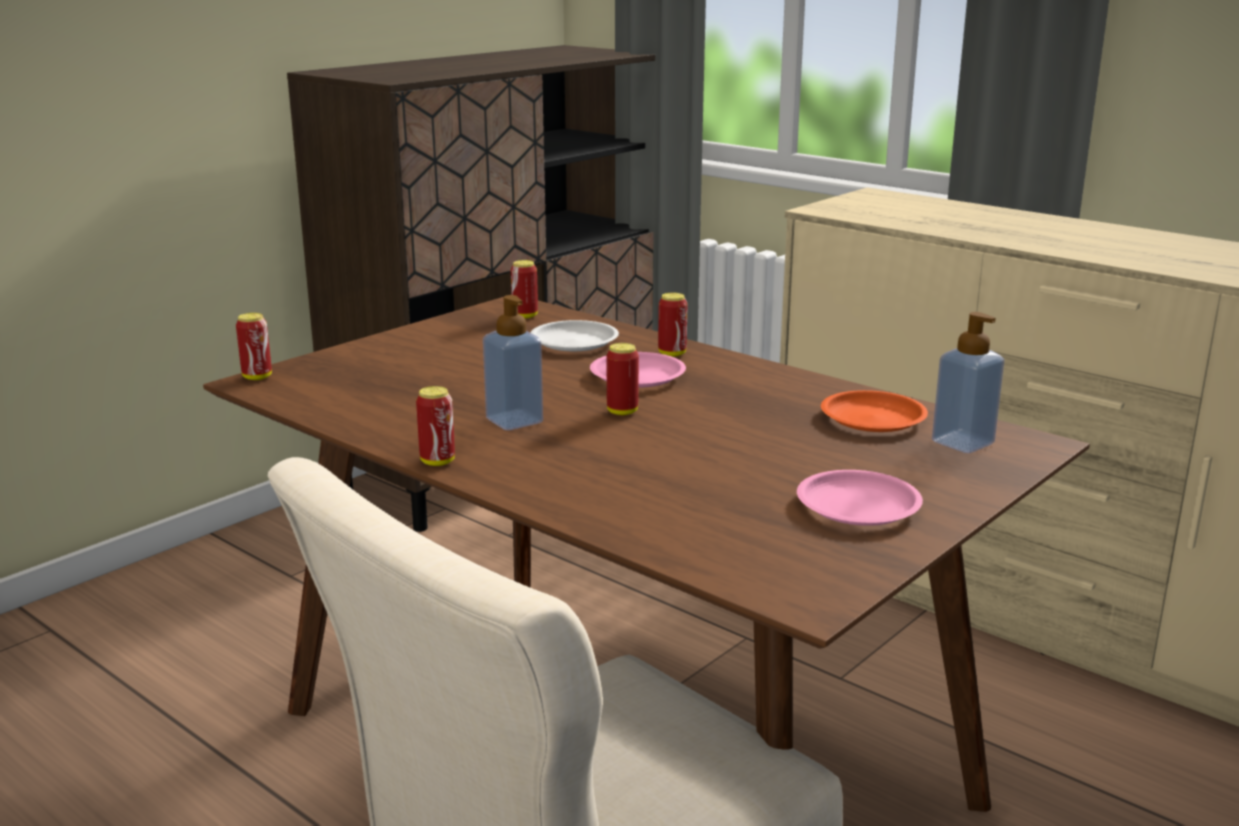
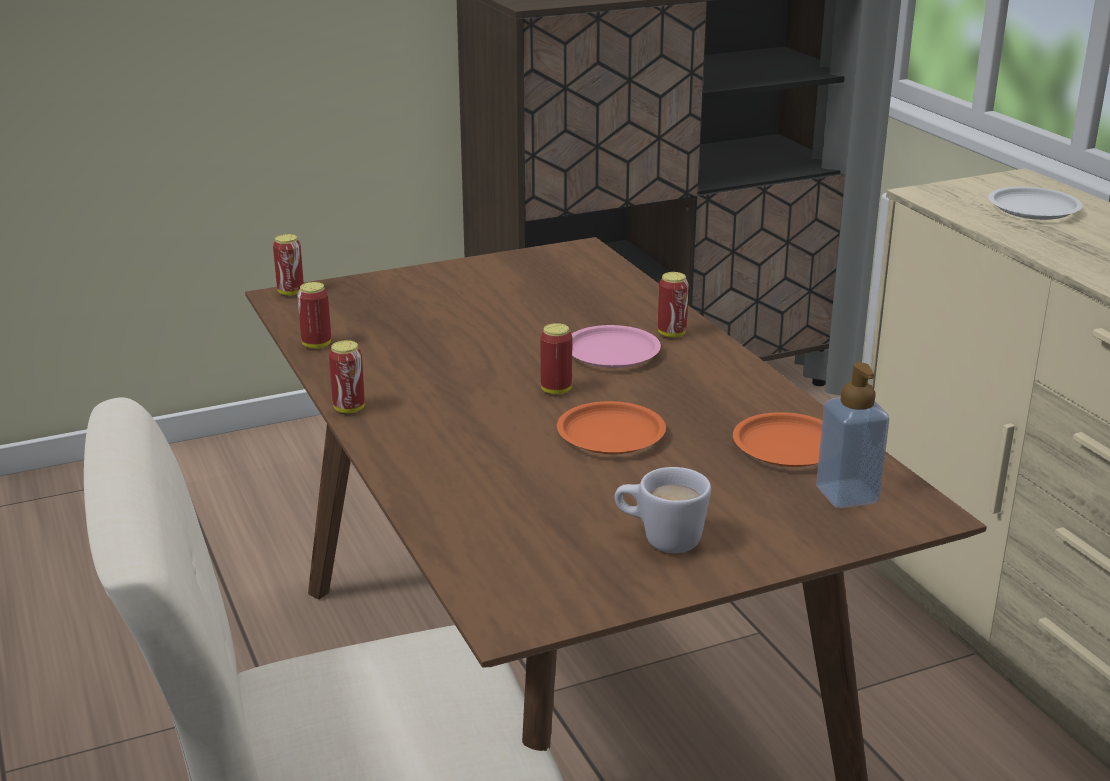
camera: 25 degrees right, 5 degrees up
(514, 421) = (452, 380): soap dispenser -> none
(525, 316) = (579, 265): can -> can (316, 345)
(575, 342) = (594, 303): white plate -> white plate (1033, 209)
(715, 437) = (611, 436): none -> orange plate
(857, 506) = (660, 539): pink plate -> white mug

